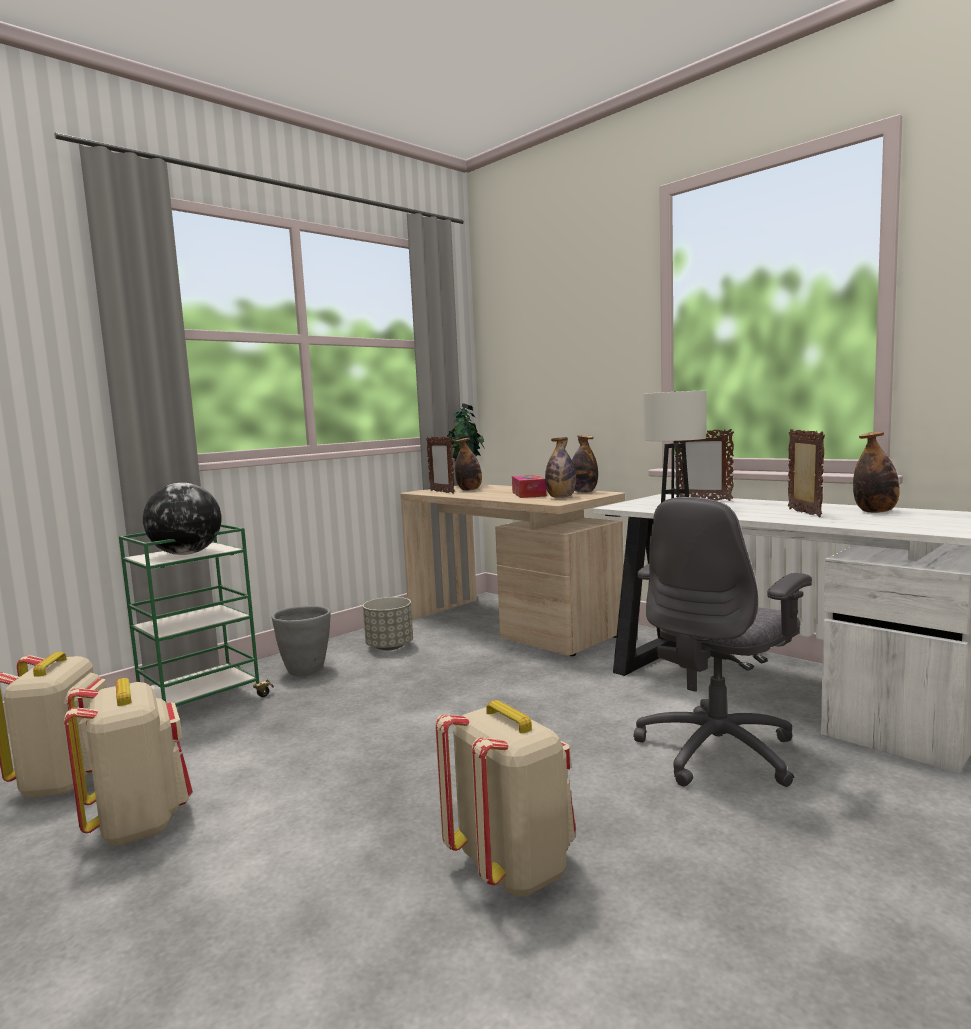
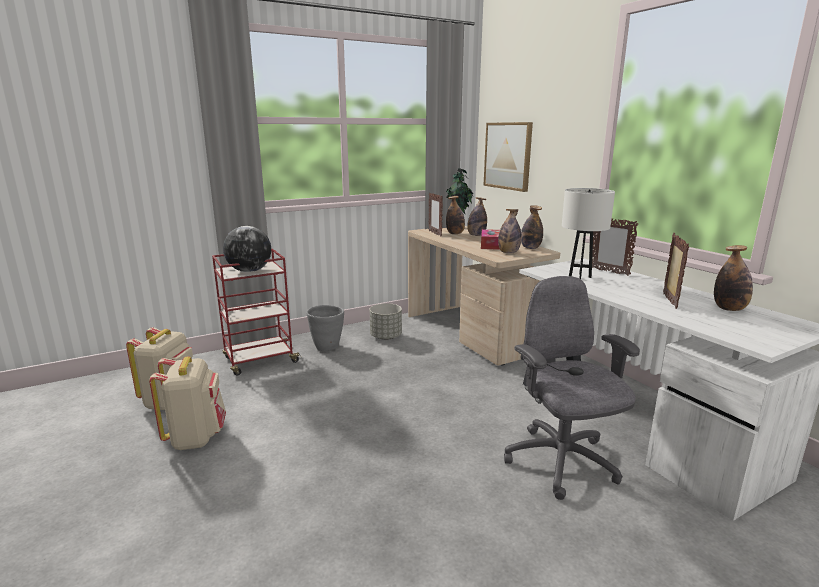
camera: 15 degrees right, 10 degrees up
(202, 703) = (260, 360): green cart -> red cart
(500, 489) = (476, 235): none -> bottle
(513, 868) = (382, 517): beige backpack -> none
(524, 384) = (508, 156): none -> picture
(719, 751) = (561, 463): grey office chair -> grey office chair turned 105 degrees clockwise

